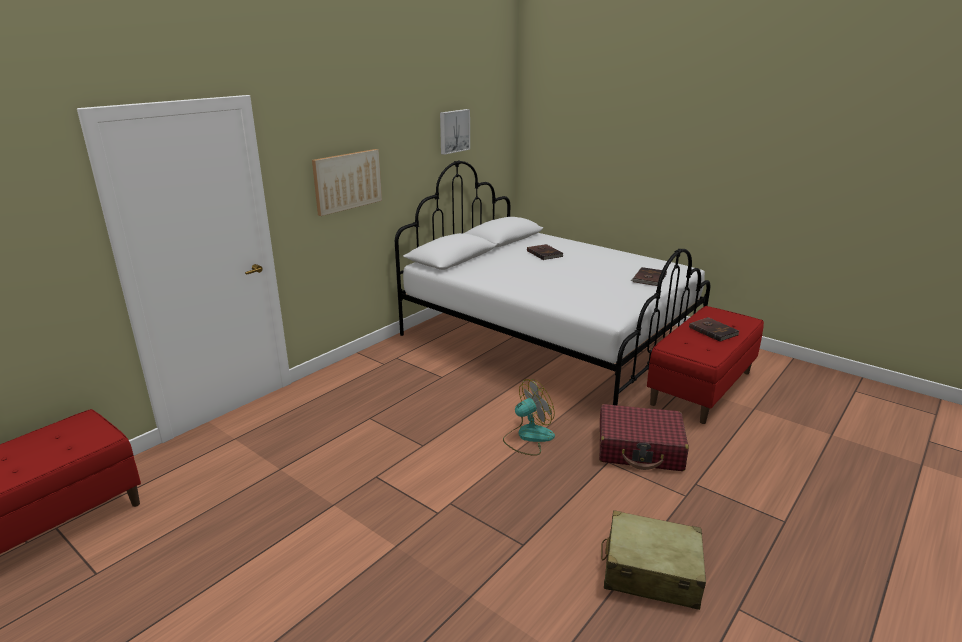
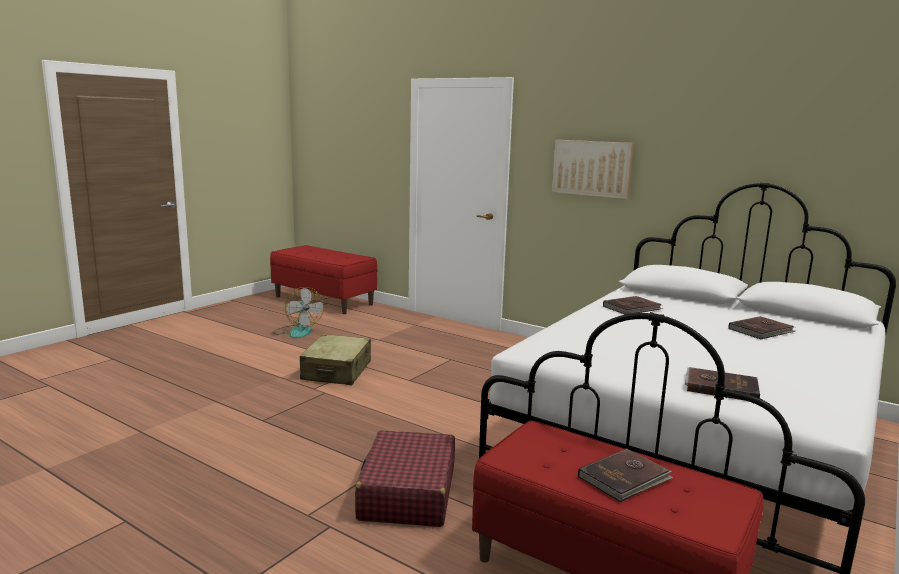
camera: 85 degrees right, 10 degrees down
(453, 131) = (774, 143): picture -> none
(497, 276) = (632, 308): none -> brown book
(528, 437) = (427, 425): fan -> fan (297, 331)
(650, 572) = (200, 477): beige suitcase -> beige suitcase (337, 371)

